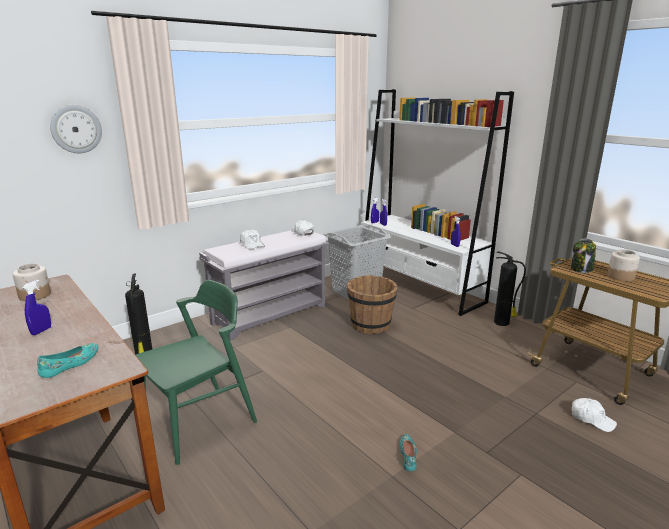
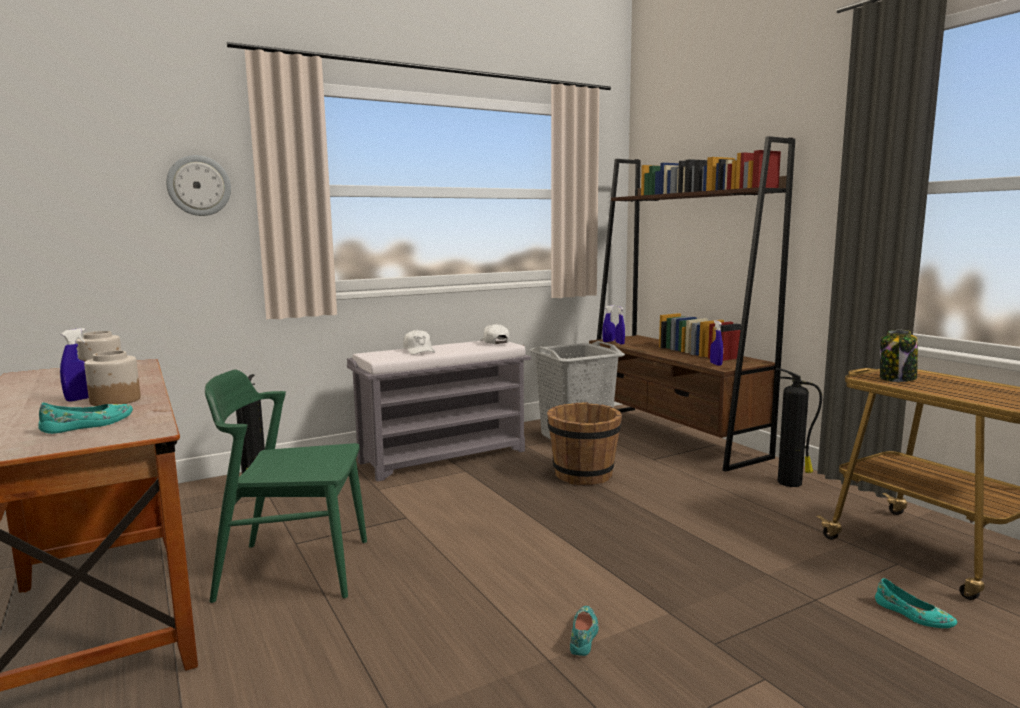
camera: 10 degrees right, 10 degrees down
(200, 422) = (294, 569): green chair -> green chair turned 150 degrees counterclockwise
(419, 287) = (672, 436): white bookcase -> brown bookcase
(591, 419) = (913, 615): white cap -> turquoise shoe
(620, 277) = (961, 387): jar -> jar (114, 400)

